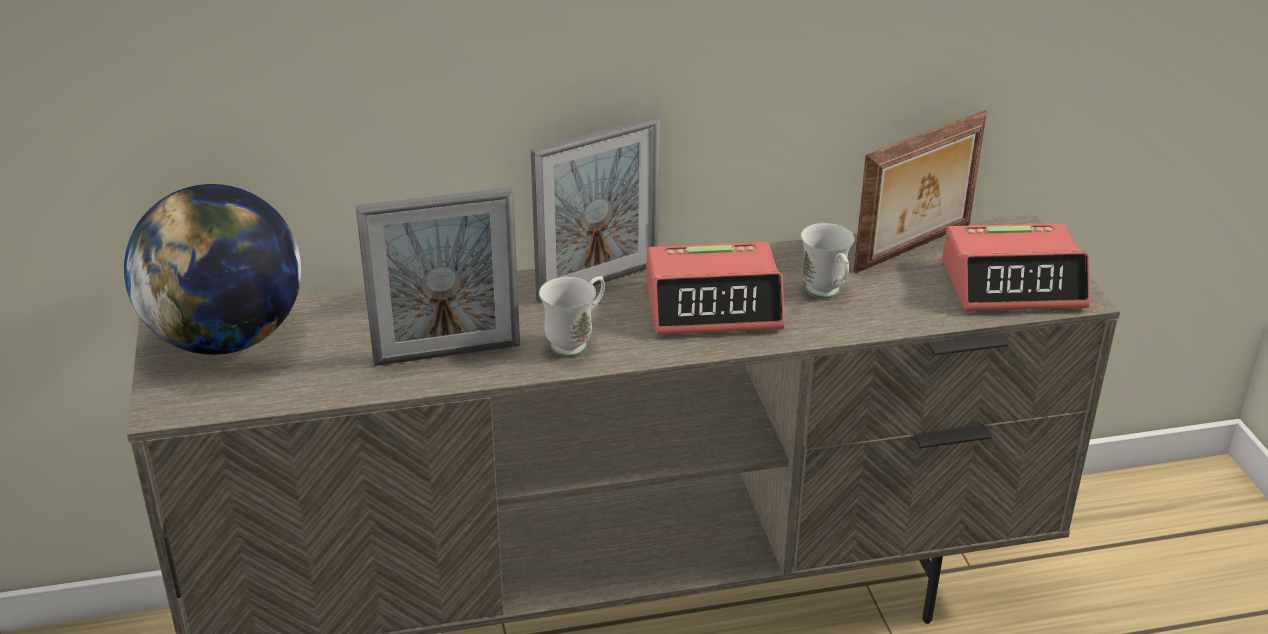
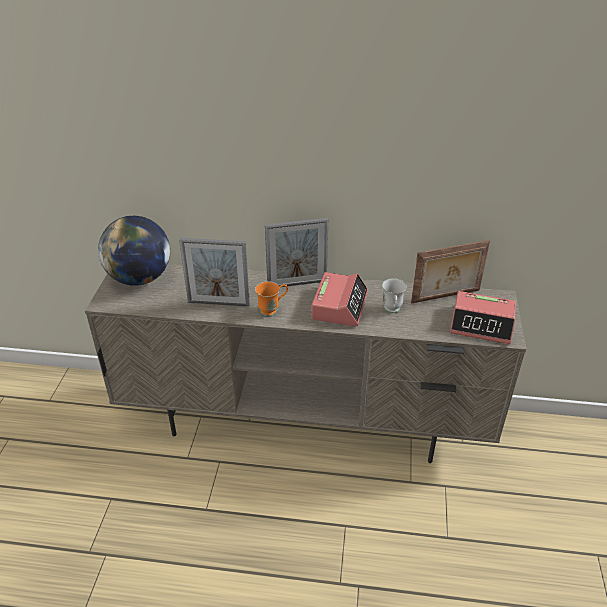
camera: 20 degrees right, 5 degrees up
(576, 342) = (272, 310): white mug -> orange mug
(714, 306) = (339, 305): alarm clock -> alarm clock turned 90 degrees counterclockwise

